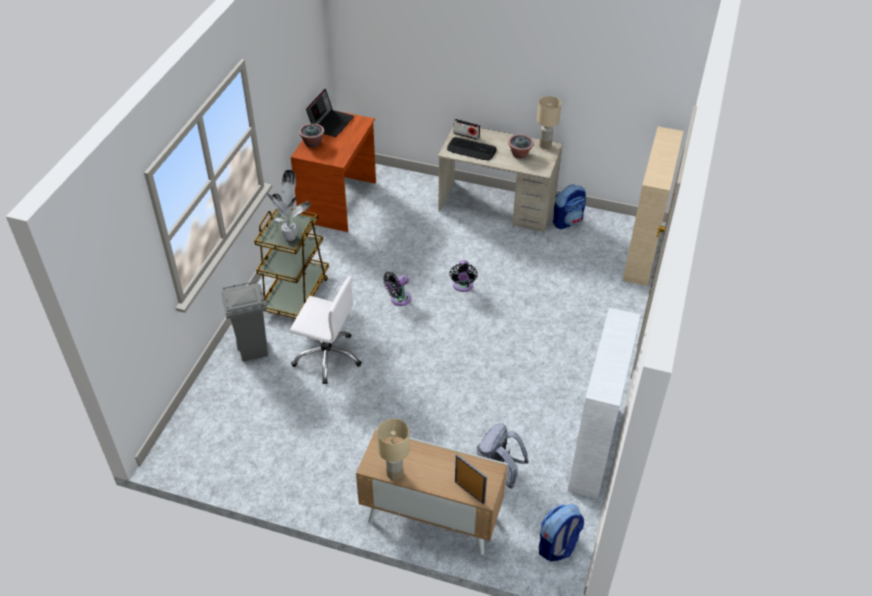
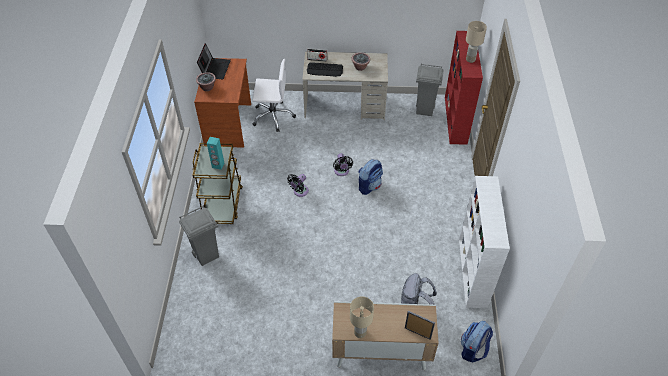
camera: 15 degrees left, 5 degrees up
(290, 236) = (218, 165): potted plant -> turquoise speaker
(327, 356) = (263, 247): white office chair -> white office chair (273, 116)
(545, 145) = (376, 57): beige table lamp -> beige table lamp (470, 59)
(567, 221) = (397, 107): backpack -> backpack (369, 186)
(604, 232) = (425, 110): none -> grey trash can
(642, 253) = (455, 120): beige bookcase -> red bookcase

